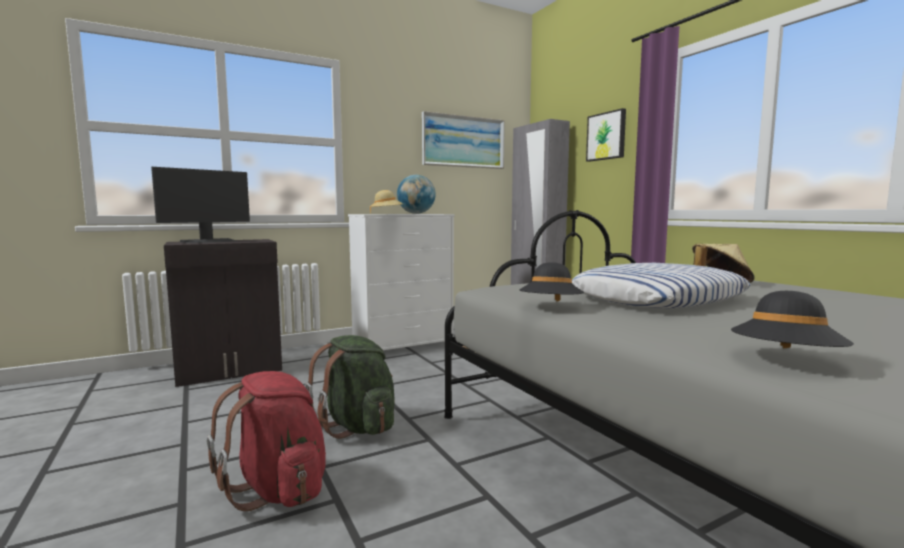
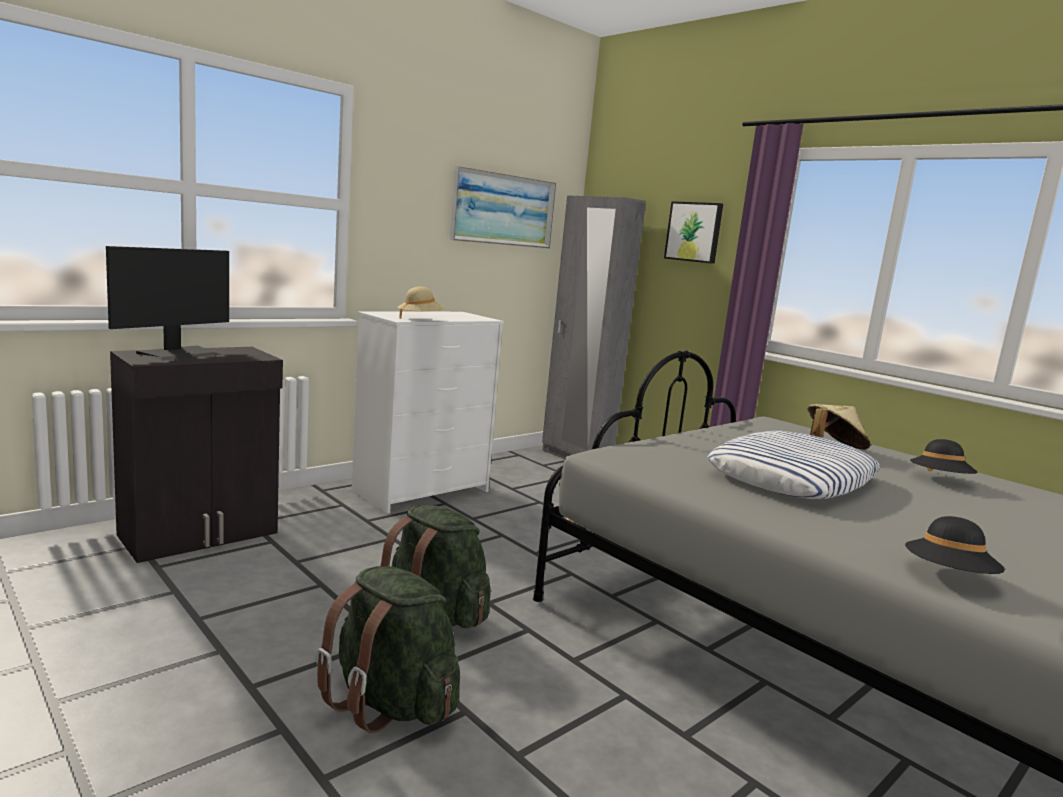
camera: 15 degrees left, 5 degrees up
(279, 489) = (390, 703): red backpack -> green backpack
(416, 213) = (448, 314): globe -> none
(551, 307) = (700, 493): black hat -> black hat (940, 480)

